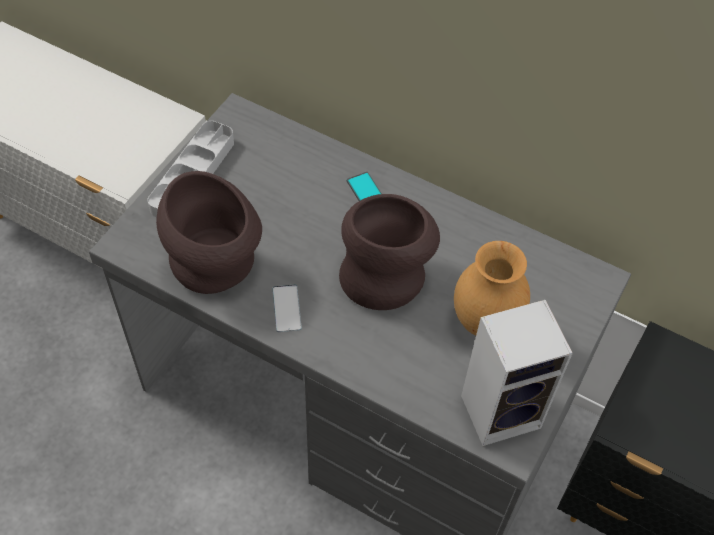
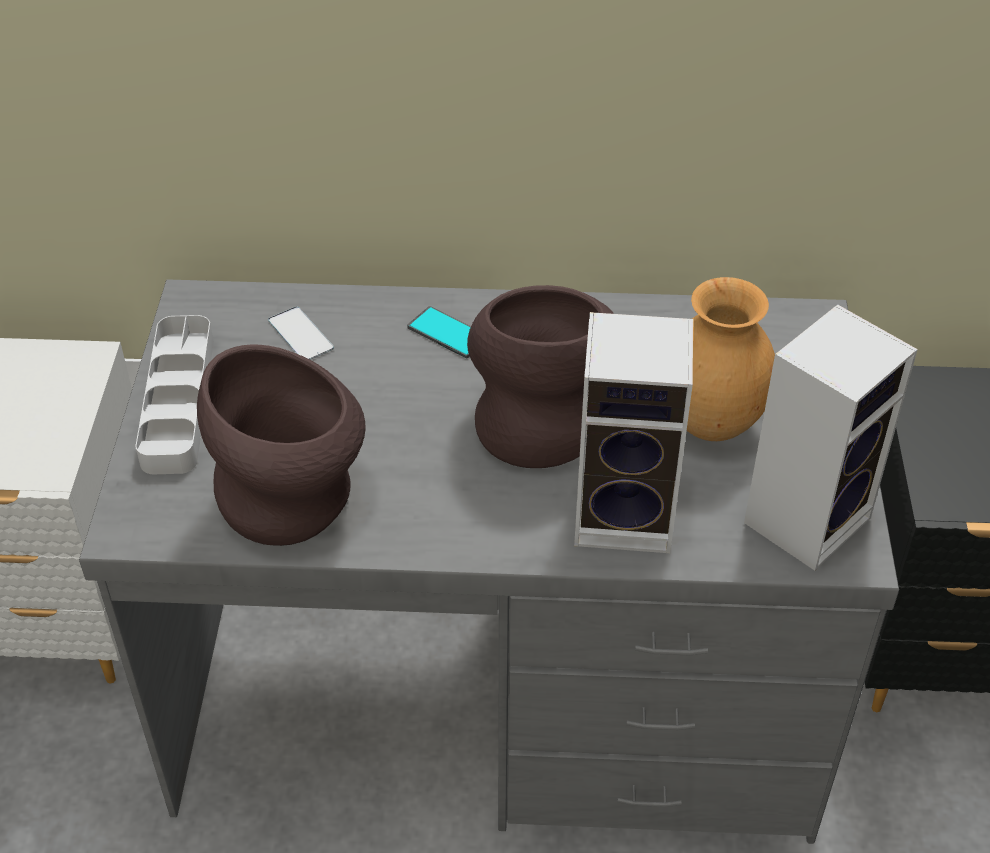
camera: 25 degrees left, 10 degrees down
(286, 308) = (433, 514): phone -> phone (300, 335)
(396, 359) = (628, 515): none -> speaker

